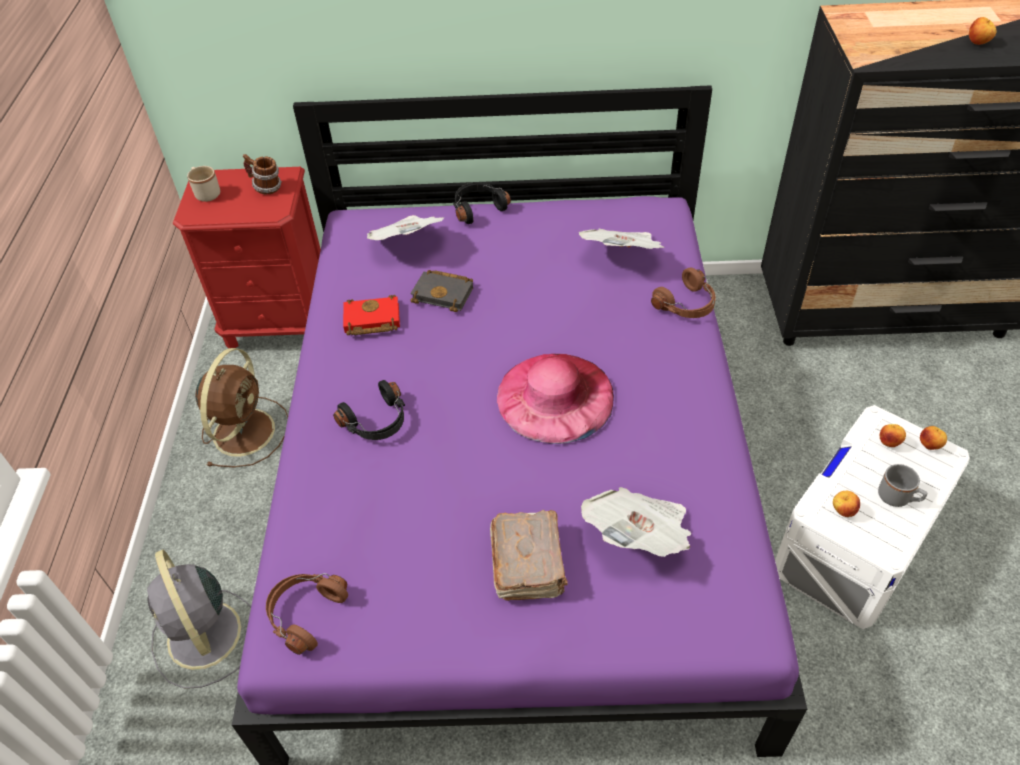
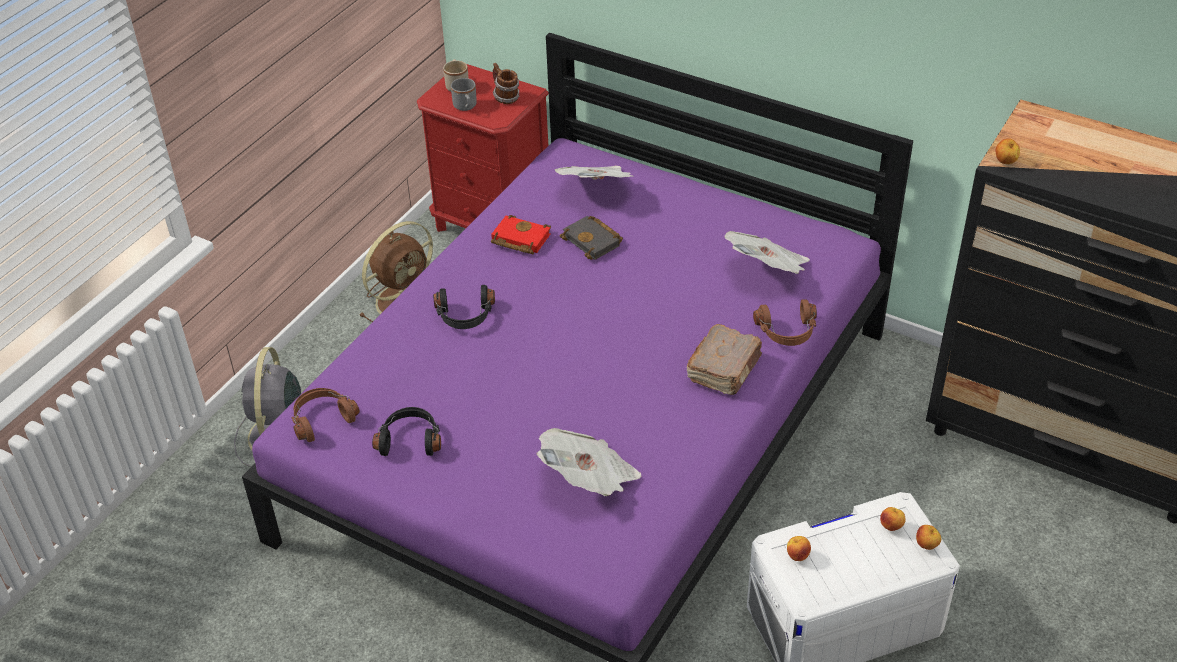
camera: 30 degrees right, 5 degrees down
(478, 208) = (680, 181): black headphones -> black headphones (410, 439)
(529, 562) = (495, 459): brown book -> brown book (725, 369)
(555, 396) = (613, 356): pink hat -> none
(898, 498) = (856, 570): grey mug -> grey mug (466, 107)
(978, 43) = (1123, 184): apple -> apple (1005, 162)

